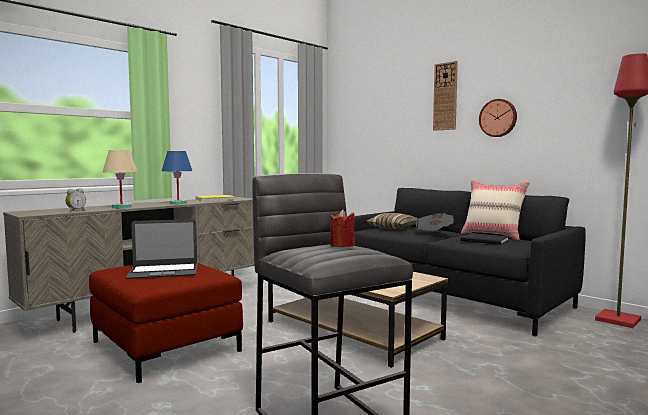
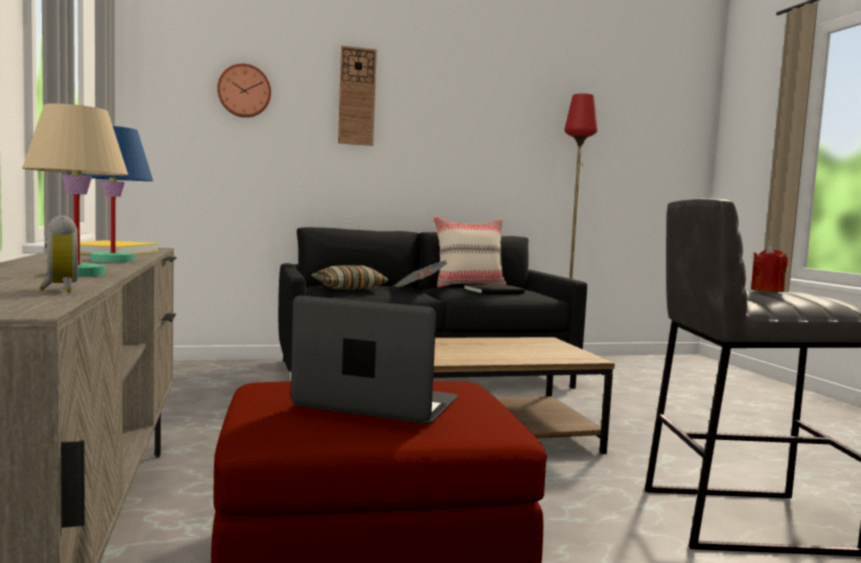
camera: 60 degrees left, 0 degrees up
(163, 271) = (377, 403): laptop -> laptop turned 90 degrees counterclockwise
(498, 118) = (432, 138): wall clock -> wall clock (244, 91)

